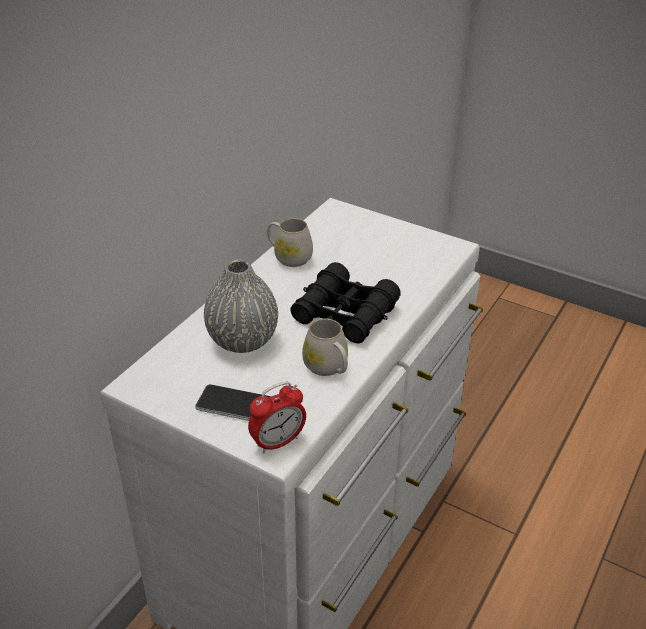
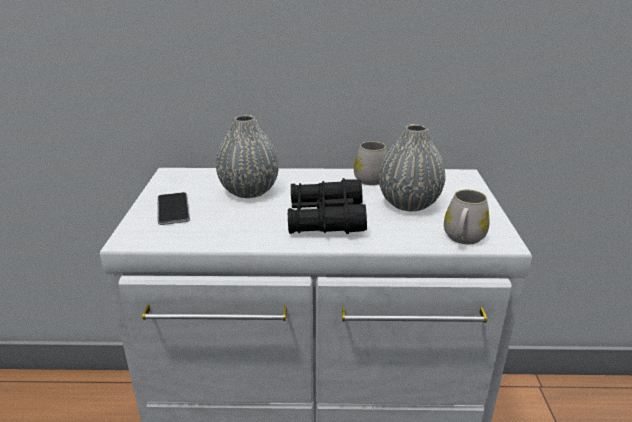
camera: 60 degrees right, 10 degrees down
(278, 442) = (141, 236): alarm clock -> none
(328, 368) = (246, 231): white mug -> white mug (463, 238)
(359, 259) = (408, 203): none -> grey vase

